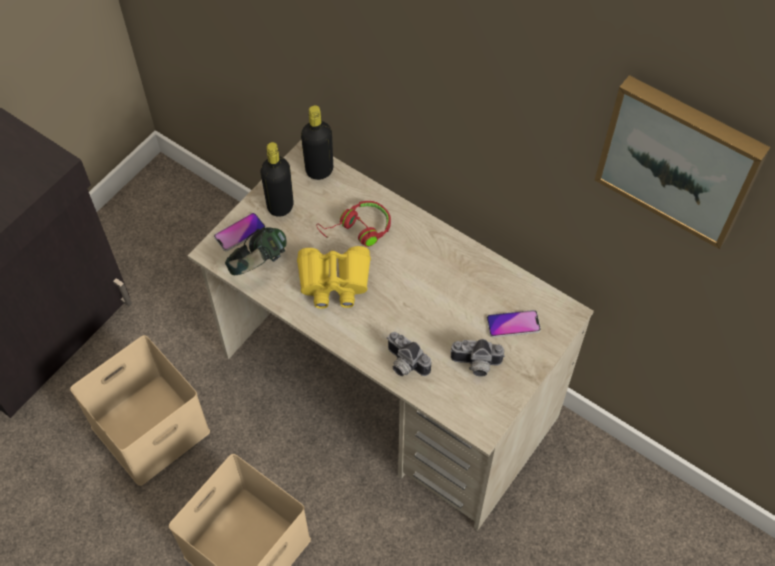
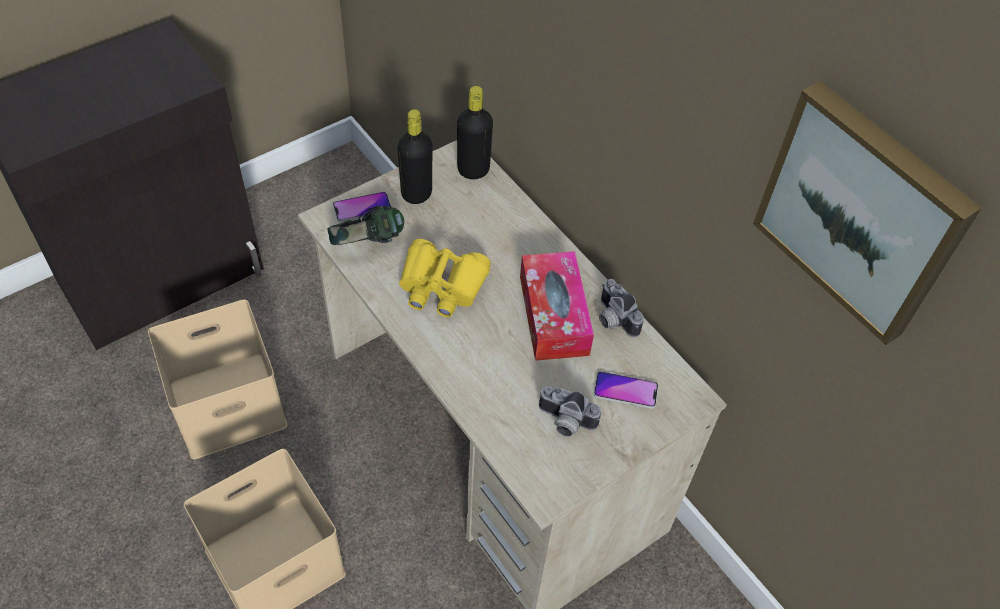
camera: 15 degrees right, 5 degrees down
(358, 230) = (489, 241): red headphones -> none
(404, 364) = (482, 396): camera -> camera (612, 319)
(434, 279) = (553, 315): none -> tissue box

